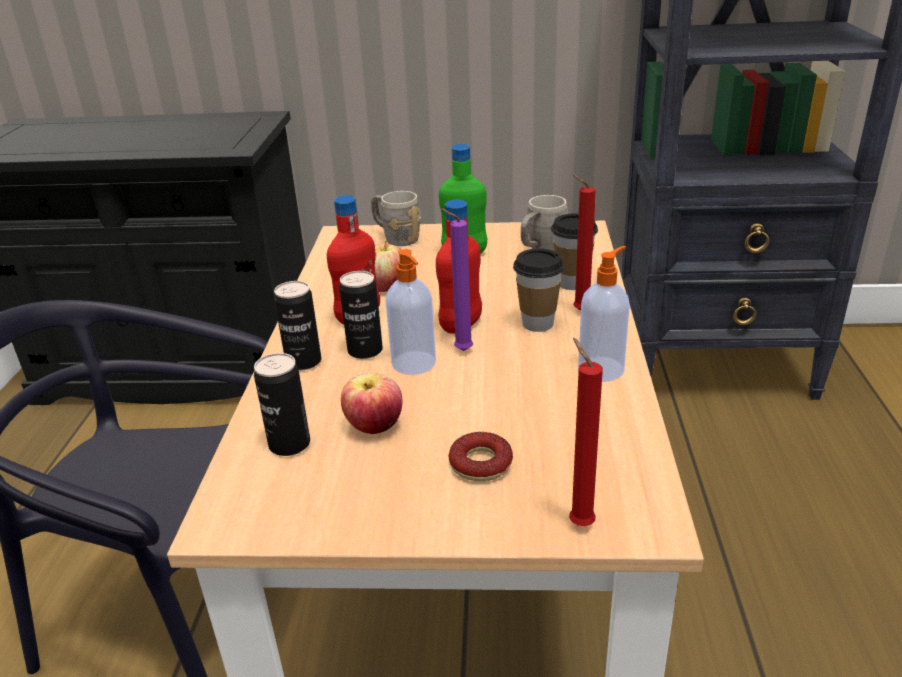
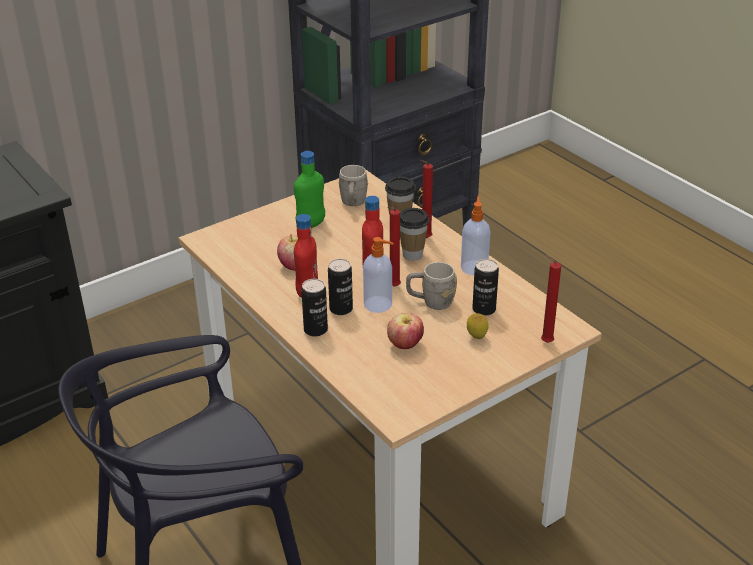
camera: 40 degrees left, 5 degrees up
(289, 444) = (376, 372): can -> can (484, 309)
(396, 238) = (248, 228): grey mug -> grey mug (431, 302)
(460, 351) = (393, 287): purple candle -> red candle
(481, 463) = (476, 337): donut -> lemon

